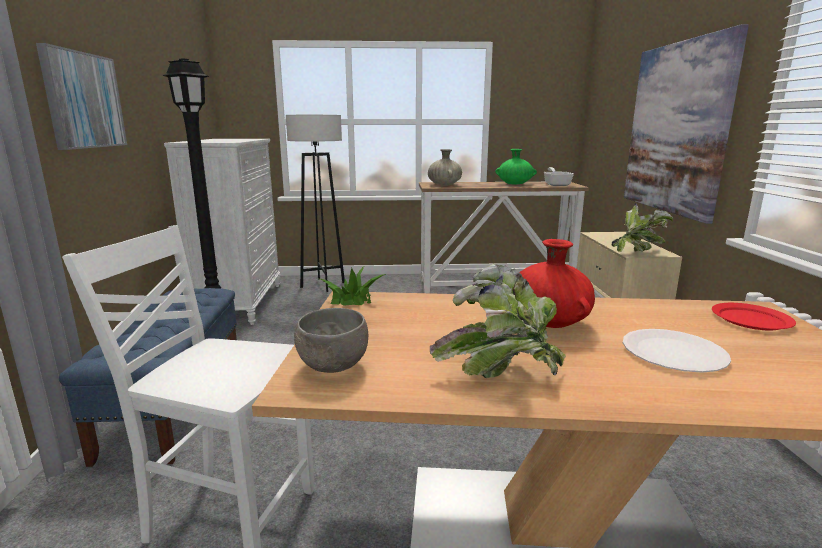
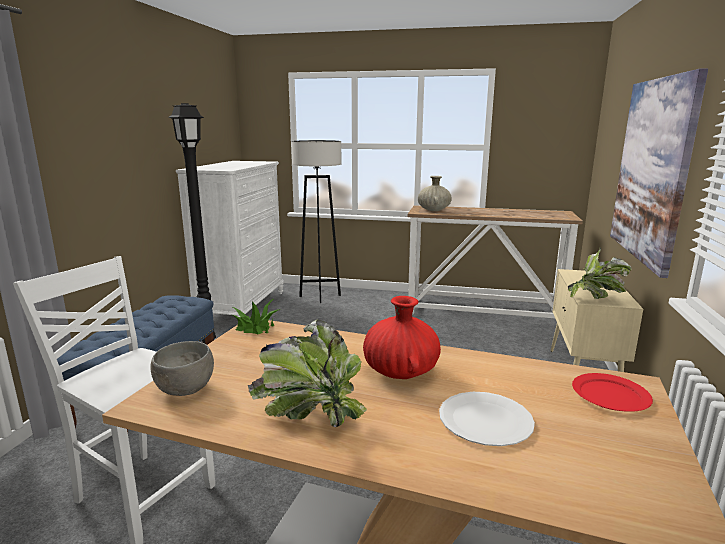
camera: 15 degrees right, 0 degrees up
(84, 100) = (98, 143): picture -> none
(515, 184) = (506, 212): green vase -> none
(556, 184) = (551, 215): frying pan -> none

